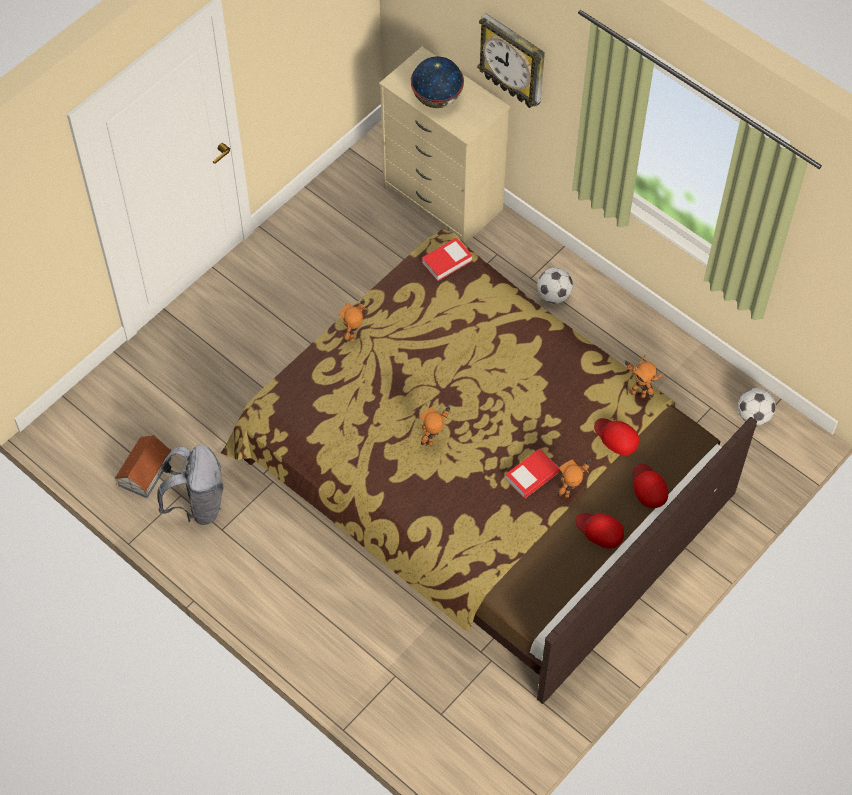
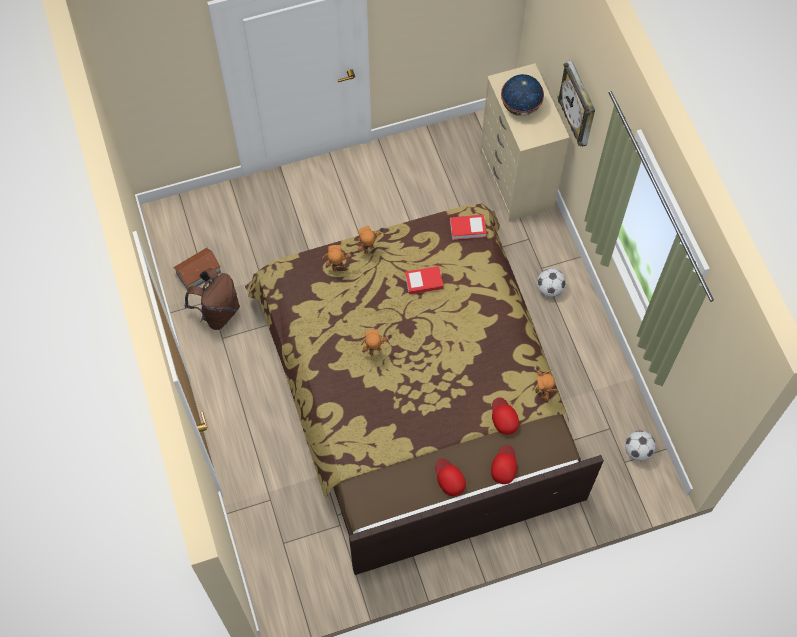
camera: 30 degrees right, 5 degrees up
(197, 504) = (218, 312): grey backpack -> brown backpack
(532, 475) = (426, 413): book -> book (424, 282)
(572, 492) = (446, 441): toy robot -> toy robot (339, 270)

